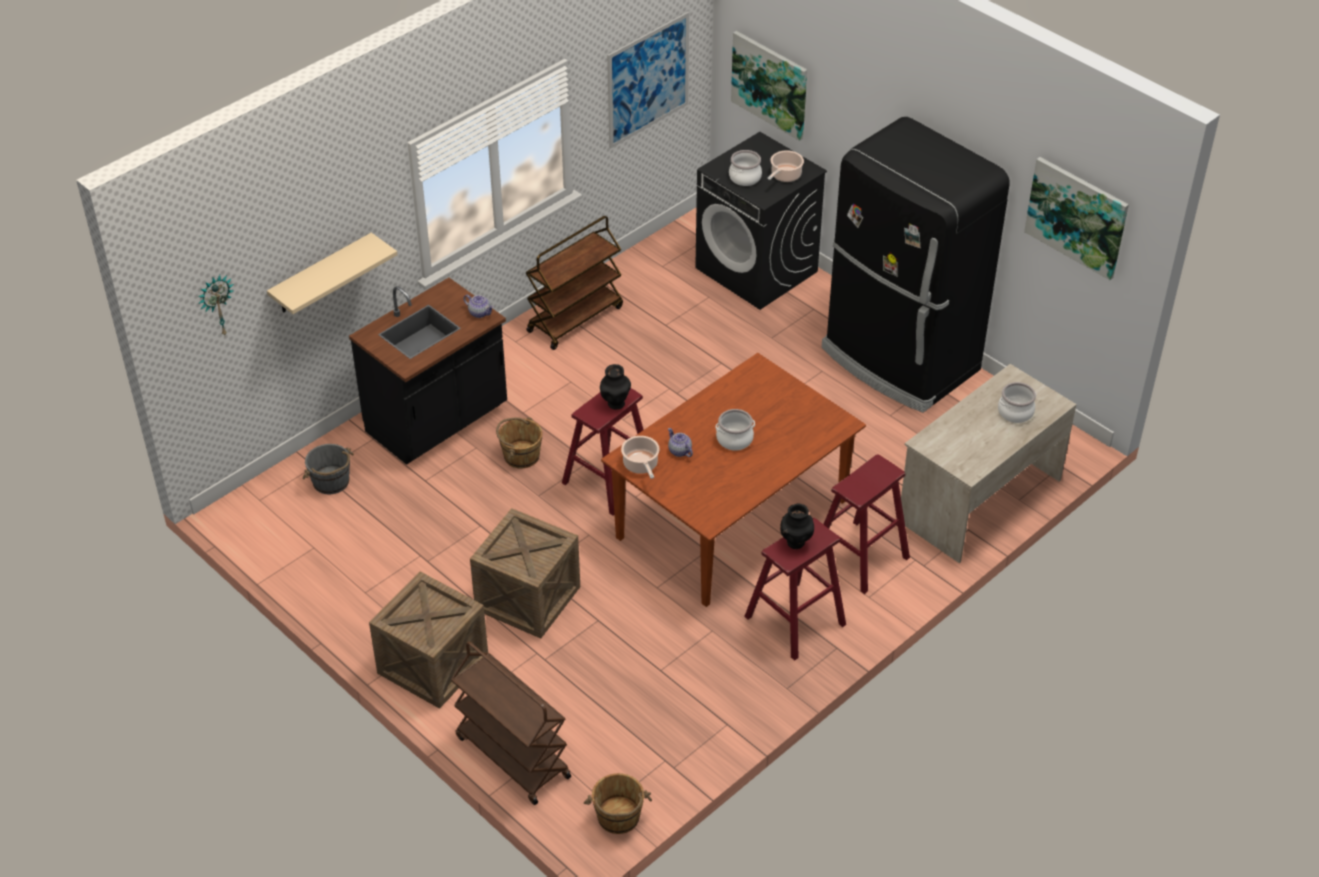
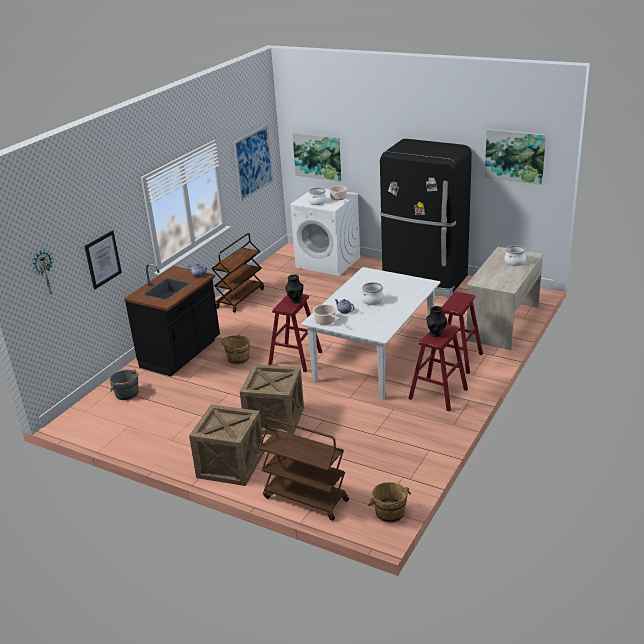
camera: 15 degrees left, 15 degrees down
(322, 274) = (102, 259): beige shelf -> picture
(731, 520) = (375, 359): brown dining table -> white dining table
(757, 270) = (328, 262): black washing machine -> white washing machine

